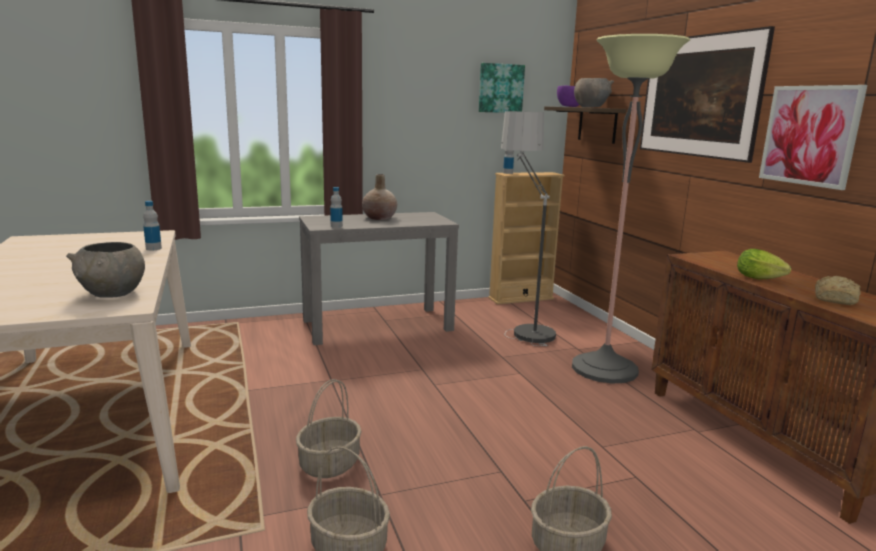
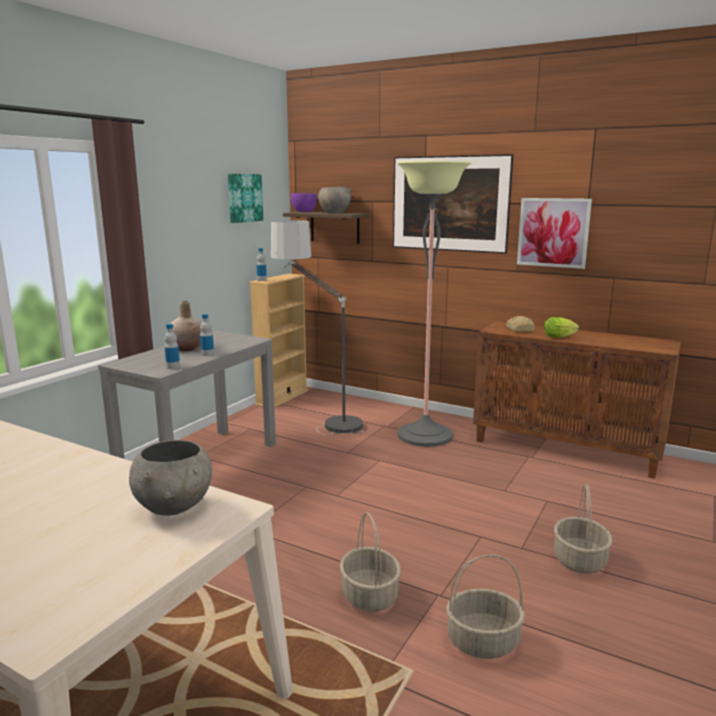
camera: 40 degrees left, 0 degrees up
(153, 248) = (47, 447): bottle -> bottle (207, 354)
(835, 299) = (614, 341): bread -> bread (520, 330)

